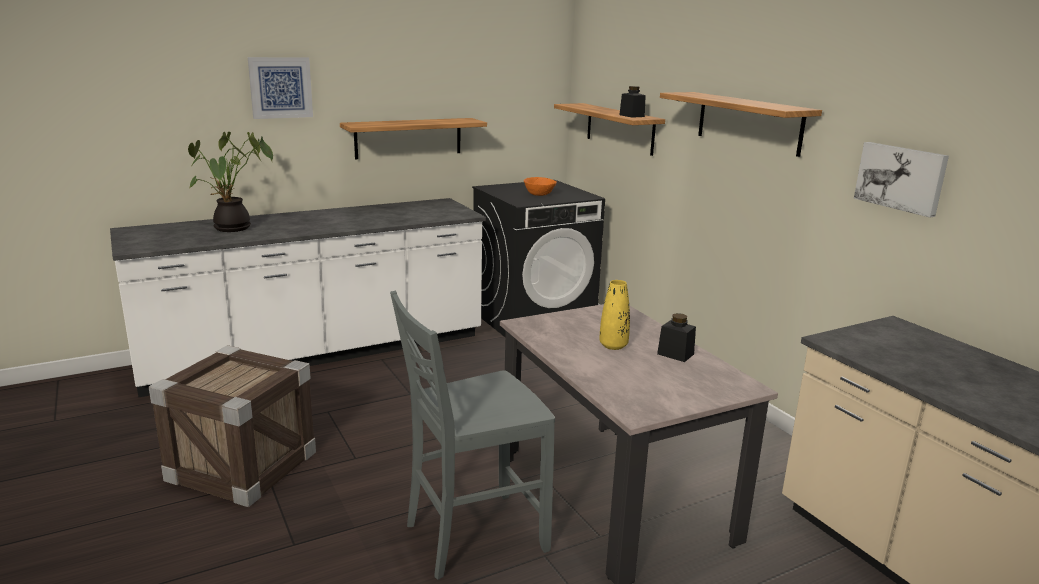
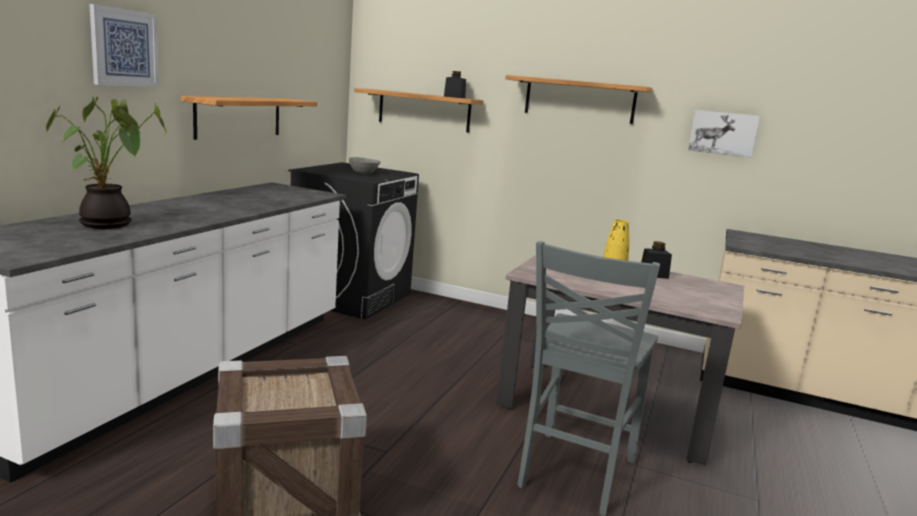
camera: 40 degrees left, 5 degrees down
(539, 194) = (363, 173): orange bowl -> grey bowl

